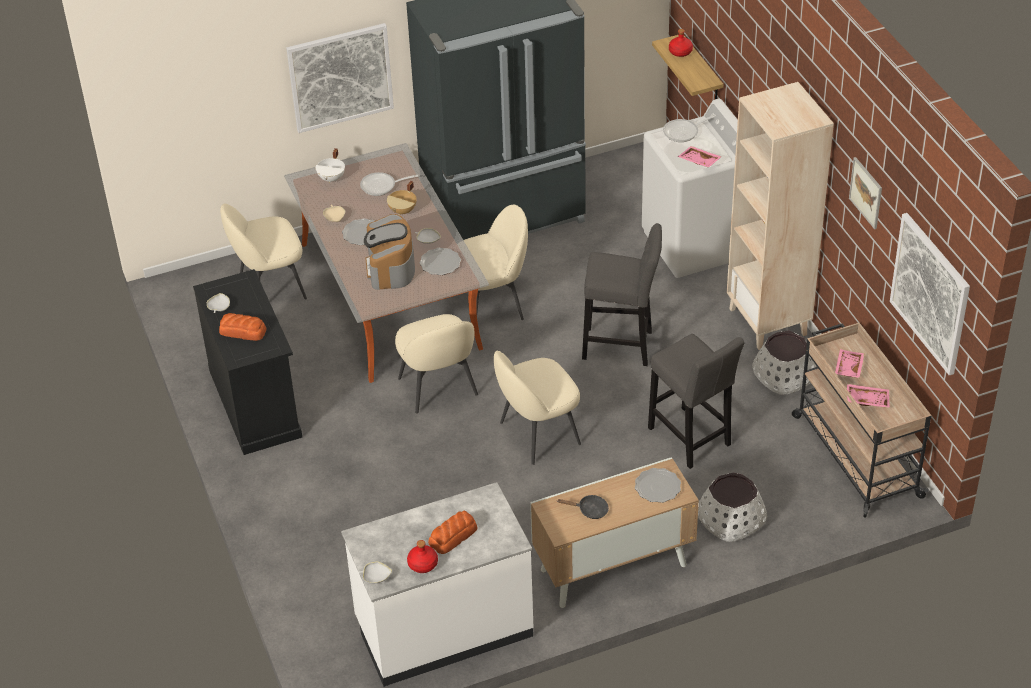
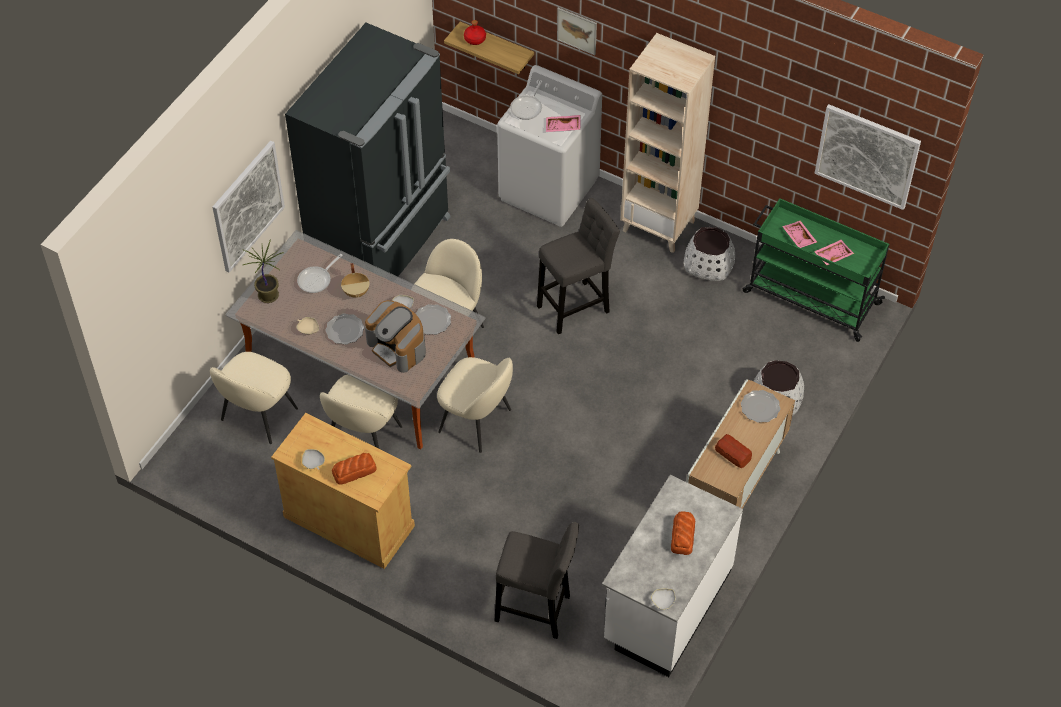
camera: 40 degrees left, 10 degrees up
(255, 403) = (349, 521): black cabinet -> beige cabinet
(332, 178) = (269, 295): white cooking pot -> potted plant
(423, 564) = (684, 570): red bottle -> none
(537, 434) = (584, 414): beige chair -> beige chair (363, 437)
(589, 510) = (733, 454): black frying pan -> bread
(691, 440) = (694, 352): grey stool -> grey stool (536, 610)
(855, 455) = (810, 297): beige cart -> green cart
(866, 192) = (767, 99): picture -> picture (577, 30)

